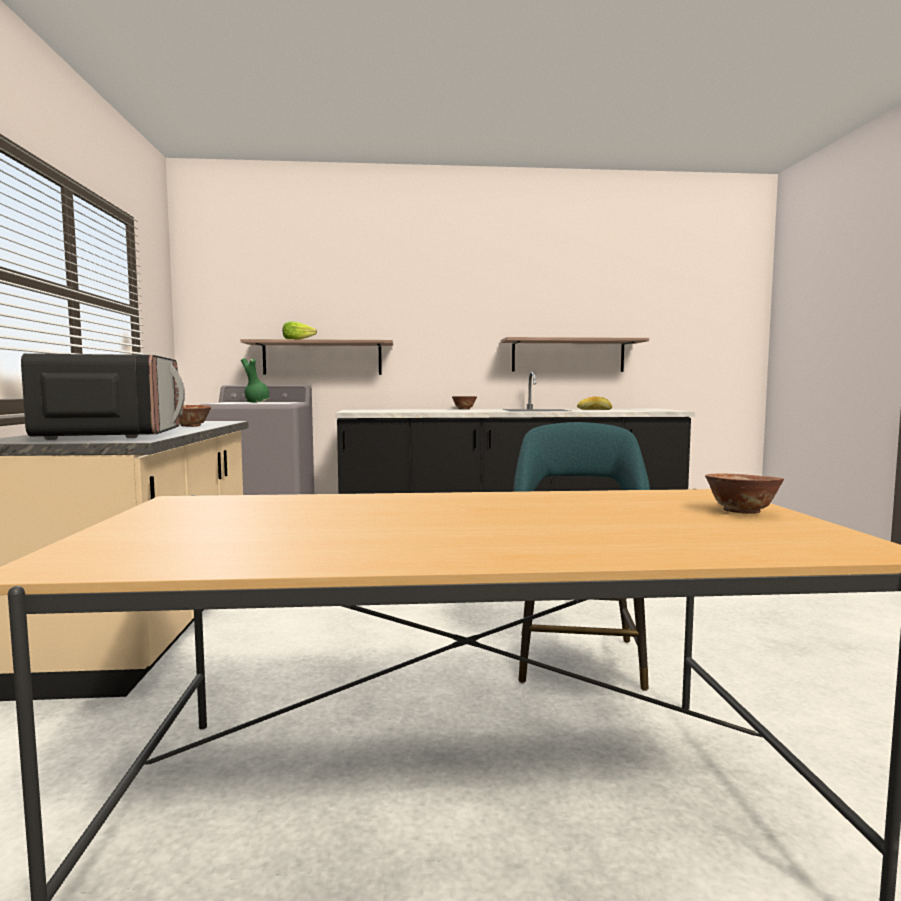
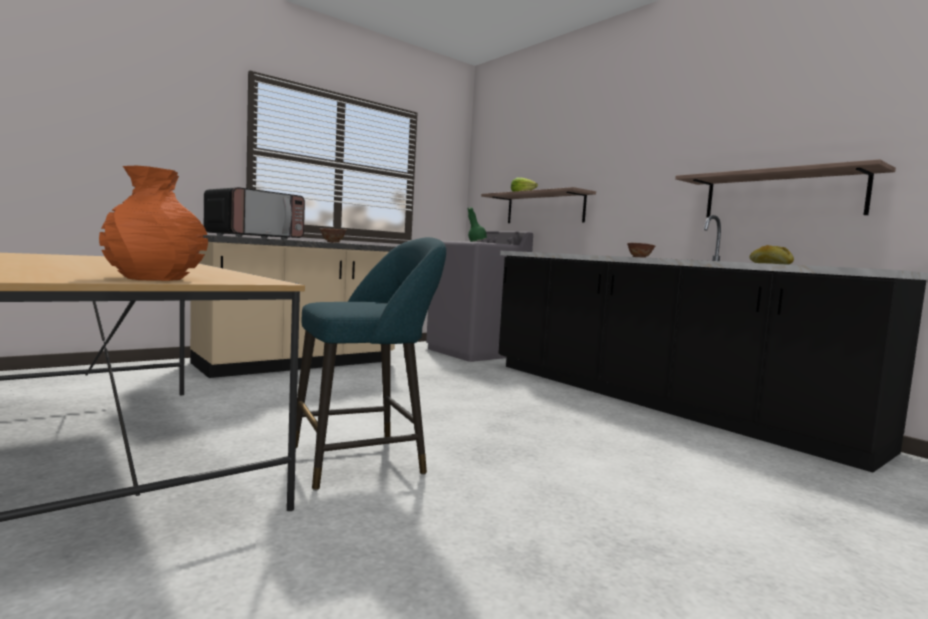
camera: 55 degrees right, 0 degrees up
(741, 512) = (155, 278): bowl -> orange vase

